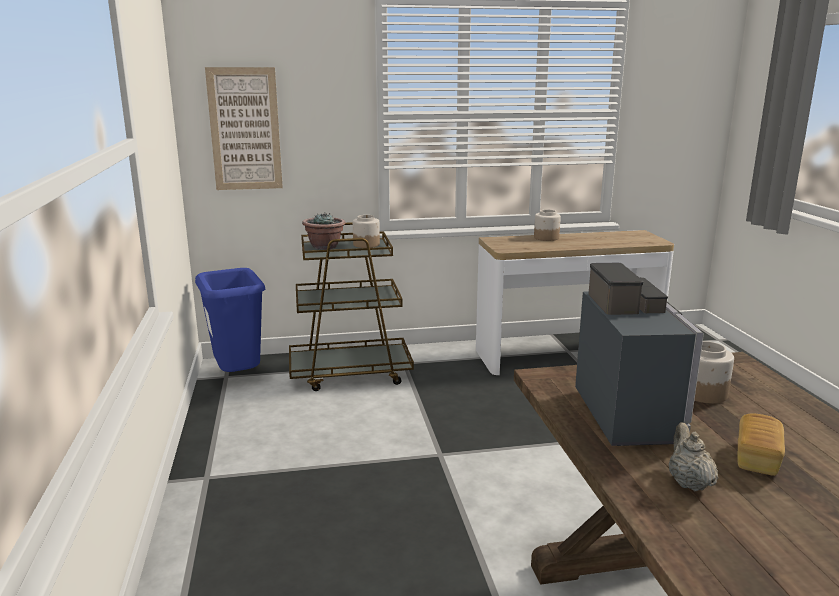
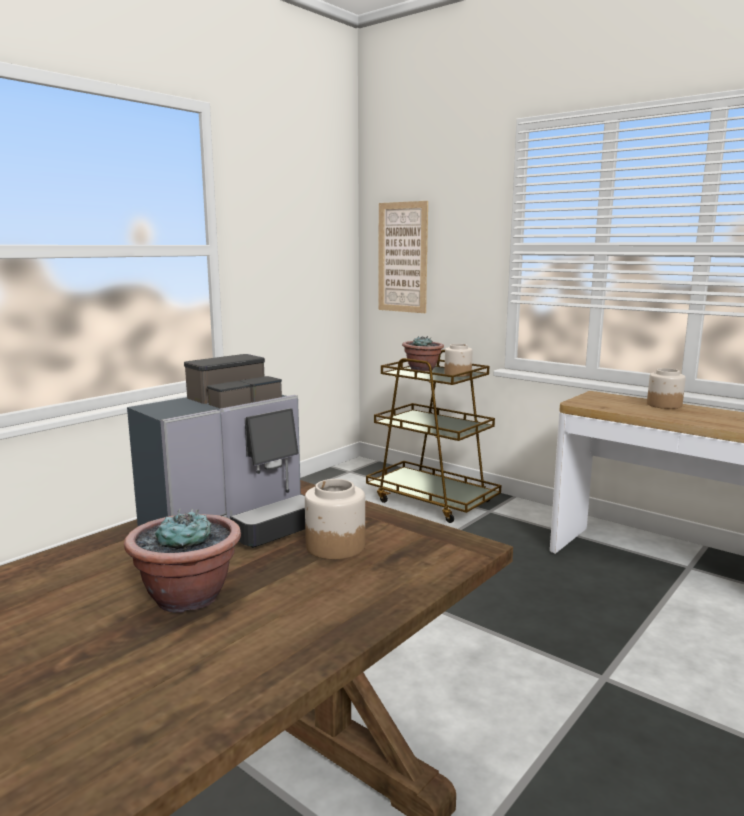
camera: 50 degrees right, 5 degrees down
(238, 378) = (354, 475): blue trash can -> none
(688, 482) = (99, 574): beige teapot -> none
(757, 458) = (187, 597): bread -> potted plant

